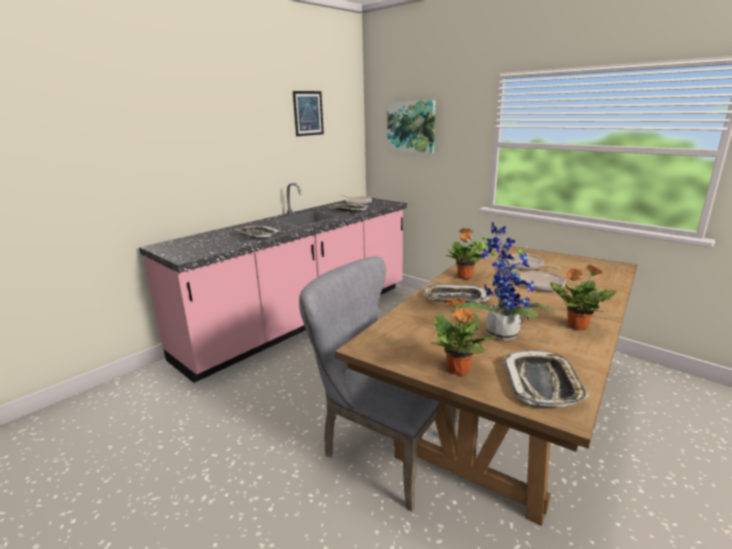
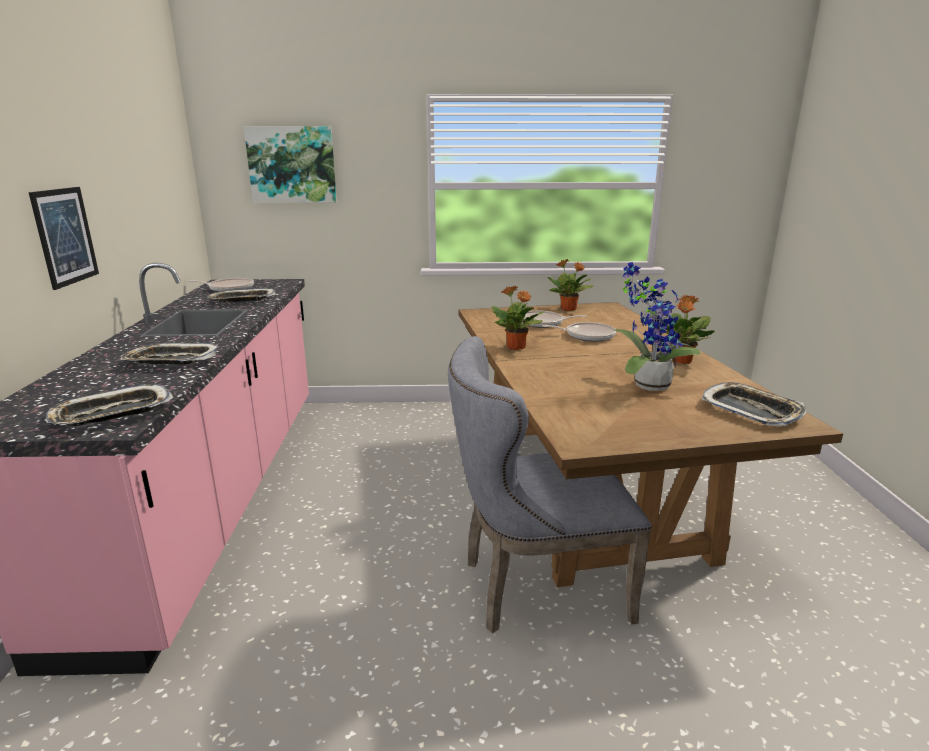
camera: 45 degrees left, 0 degrees up
(308, 113) = (133, 140): picture -> picture (65, 236)
(454, 299) = (553, 370): tray -> tray (112, 413)
(457, 370) = (688, 427): potted plant -> potted plant (569, 309)

